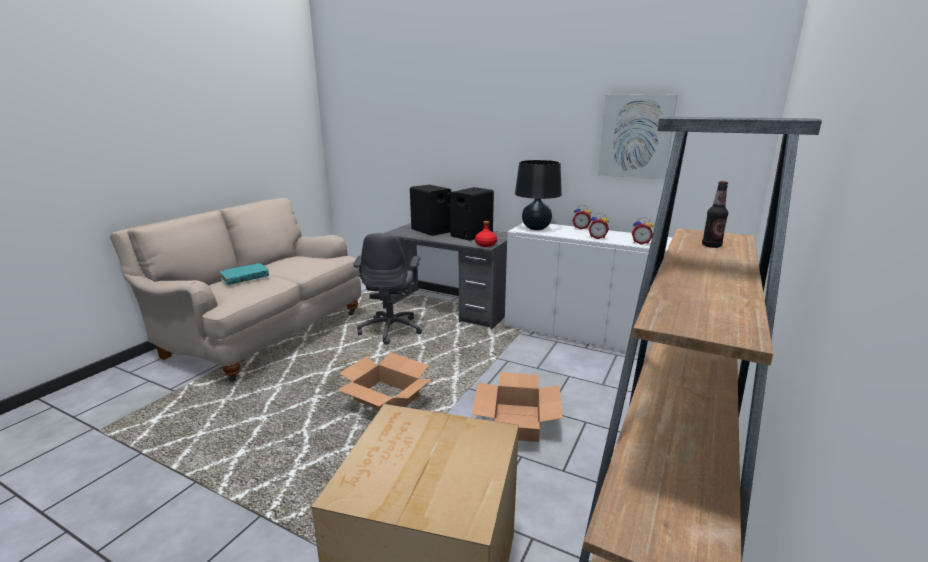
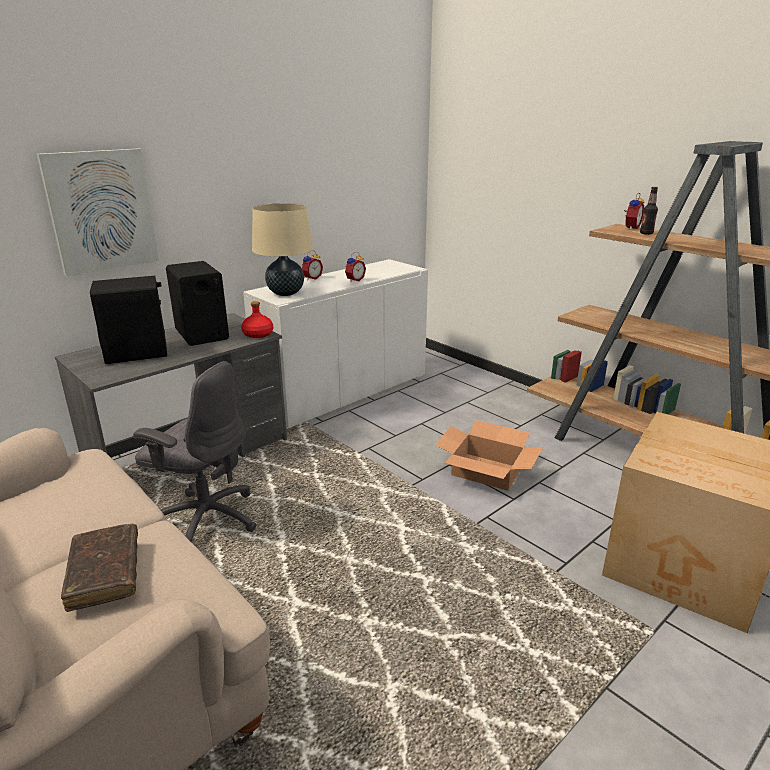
camera: 70 degrees left, 5 degrees up
(245, 278) = (105, 573): turquoise book -> brown book
(386, 398) = (401, 551): cardboard box -> none
(536, 228) = (285, 293): black table lamp -> beige table lamp
(635, 136) = (336, 162): picture -> picture (101, 211)
(640, 243) = (388, 272): alarm clock -> alarm clock (630, 228)

